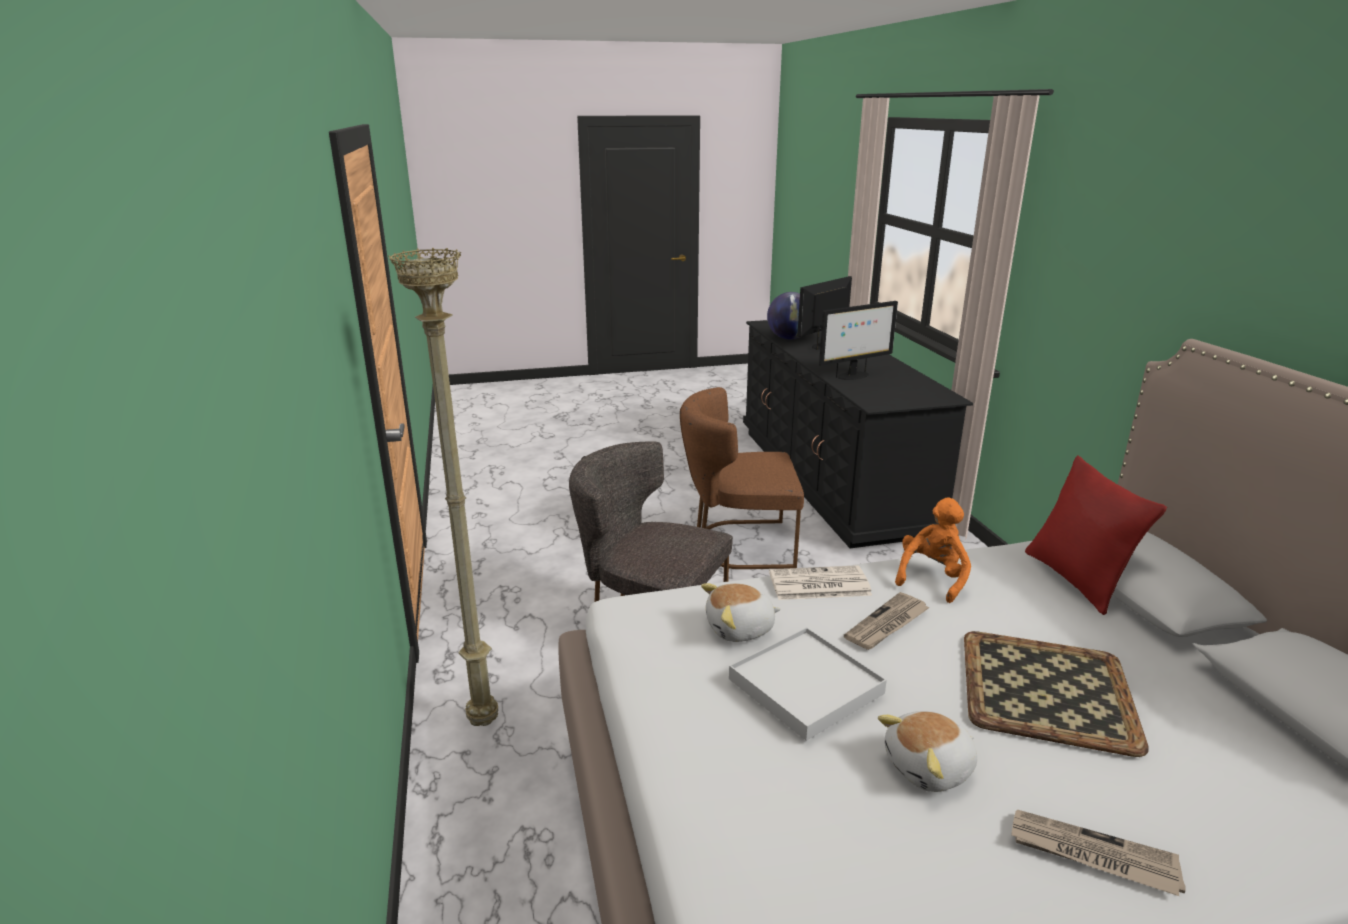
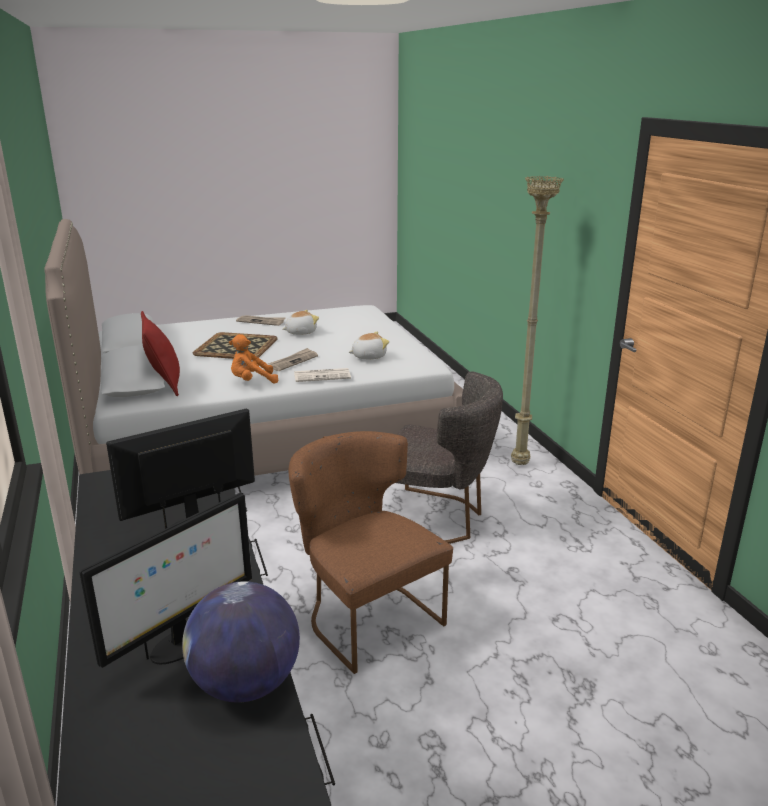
camera: 175 degrees right, 0 degrees up
(738, 544) = (365, 615): brown chair -> brown chair turned 120 degrees counterclockwise
(805, 686) = (341, 342): white tray -> none
(932, 578) = (252, 381): orange plush toy -> orange plush toy turned 45 degrees clockwise

